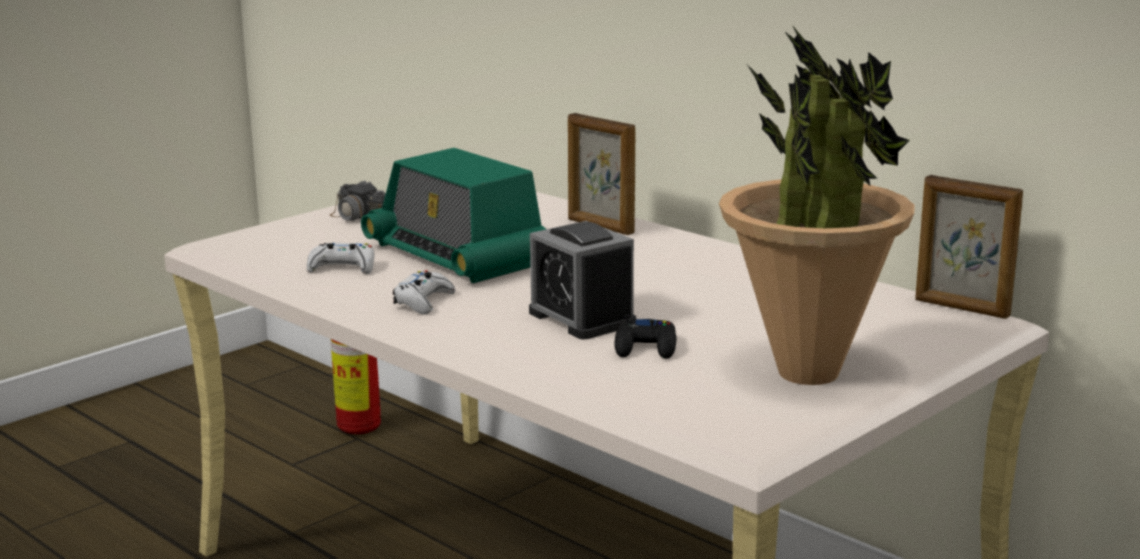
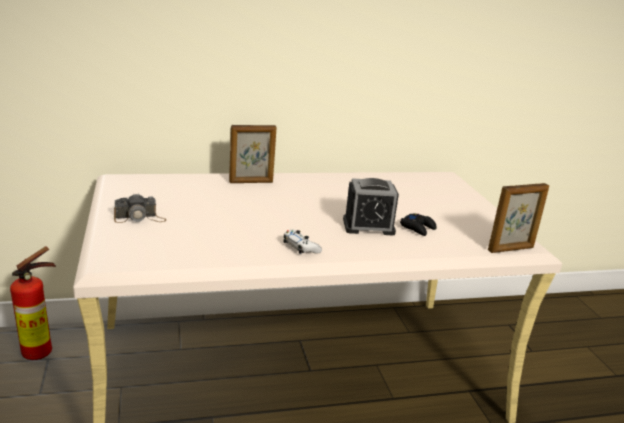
camera: 60 degrees left, 5 degrees up
(343, 268) = (216, 247): white game controller -> none
(456, 255) = (242, 219): radio -> none
(809, 373) = (474, 215): potted plant -> none
(961, 308) = (433, 173): picture frame -> picture frame (511, 249)

